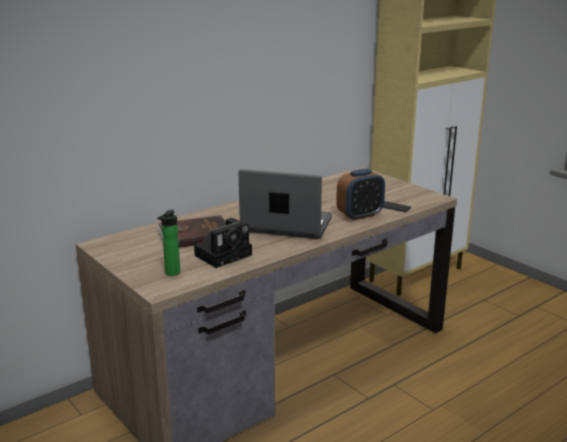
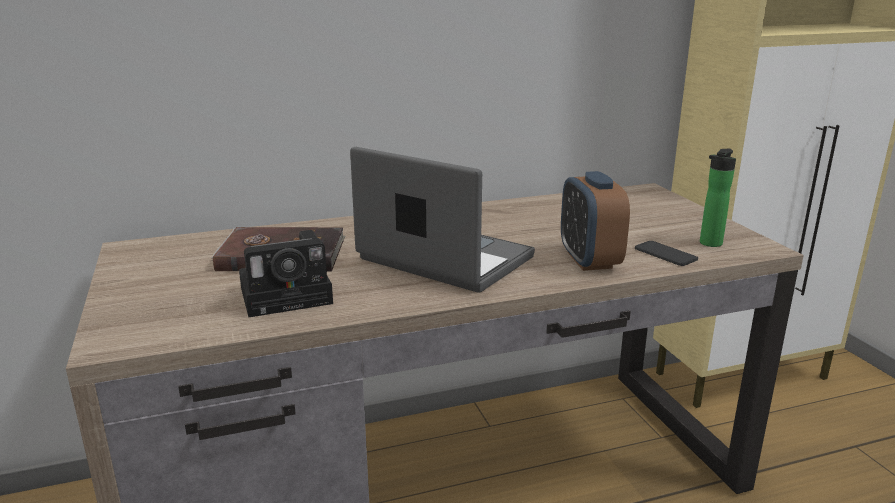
camera: 20 degrees right, 0 degrees up
(171, 273) = (167, 315): bottle -> bottle (709, 244)
(360, 215) = (589, 260): alarm clock -> alarm clock turned 90 degrees clockwise

